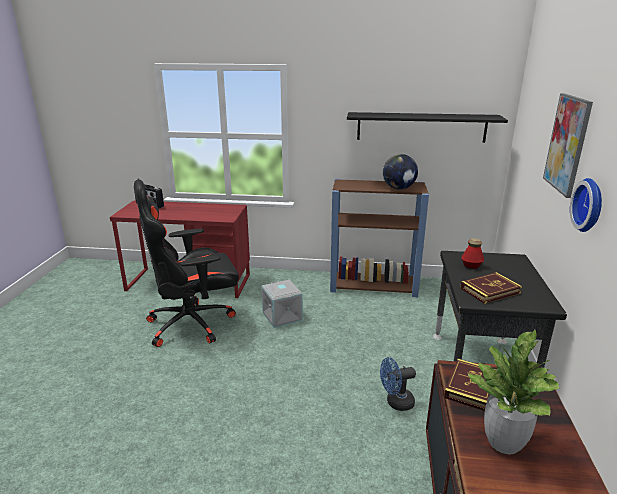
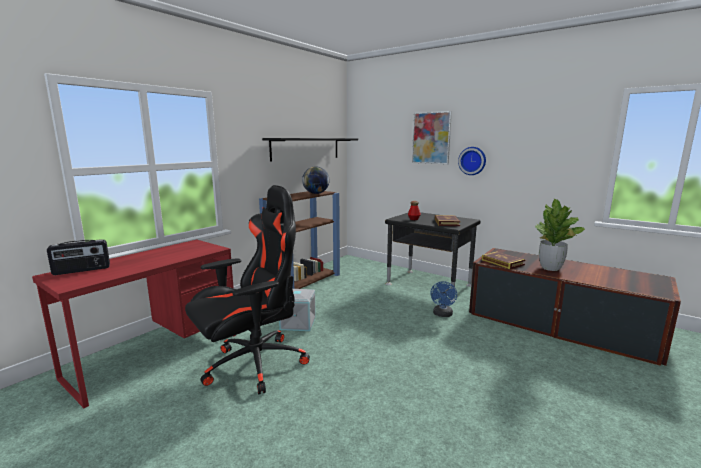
camera: 60 degrees left, 10 degrees down
(197, 323) = (249, 367): black office chair -> black office chair turned 135 degrees counterclockwise

